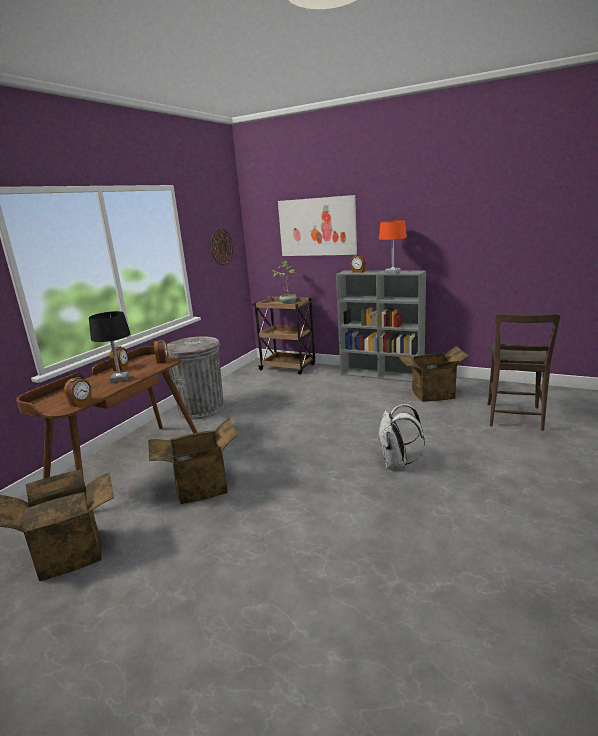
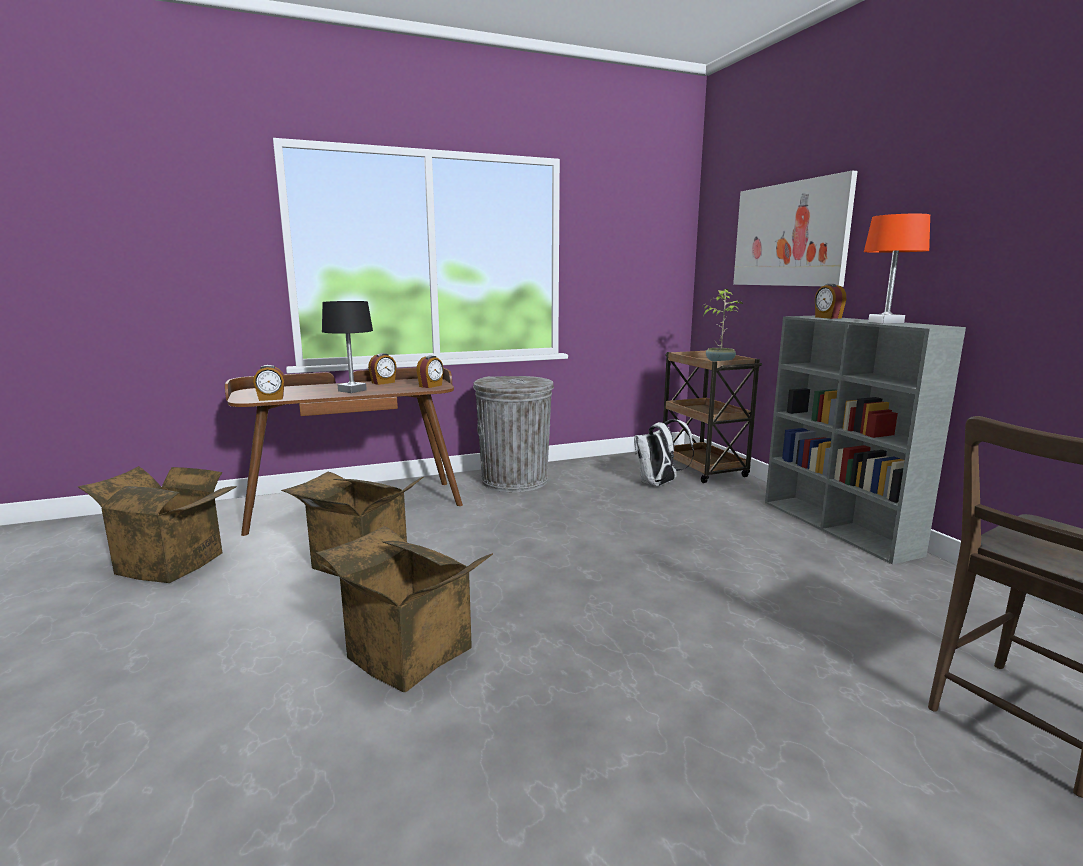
camera: 40 degrees right, 5 degrees down
(221, 247) = (640, 261): wall clock -> none
(397, 463) = (620, 668): white backpack -> white backpack (659, 484)
(433, 394) = (887, 594): cardboard box -> cardboard box (404, 655)

